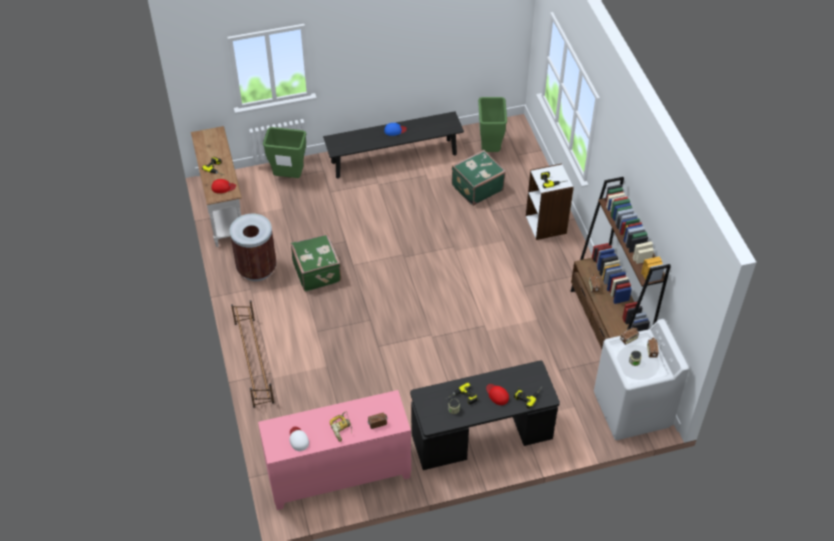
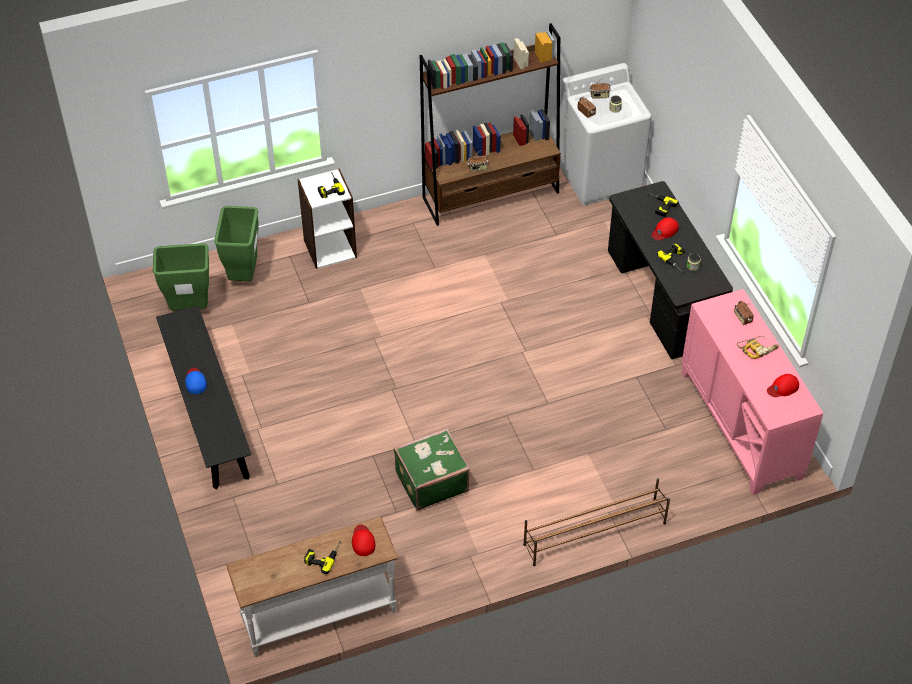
camera: 95 degrees left, 0 degrees up
(256, 268) = (432, 554): brown trash can -> none
(288, 176) = (246, 540): green trash can -> green trash can (243, 276)
(298, 439) = (783, 387): white cap -> red cap
(476, 187) = (265, 319): green suitcase -> none

